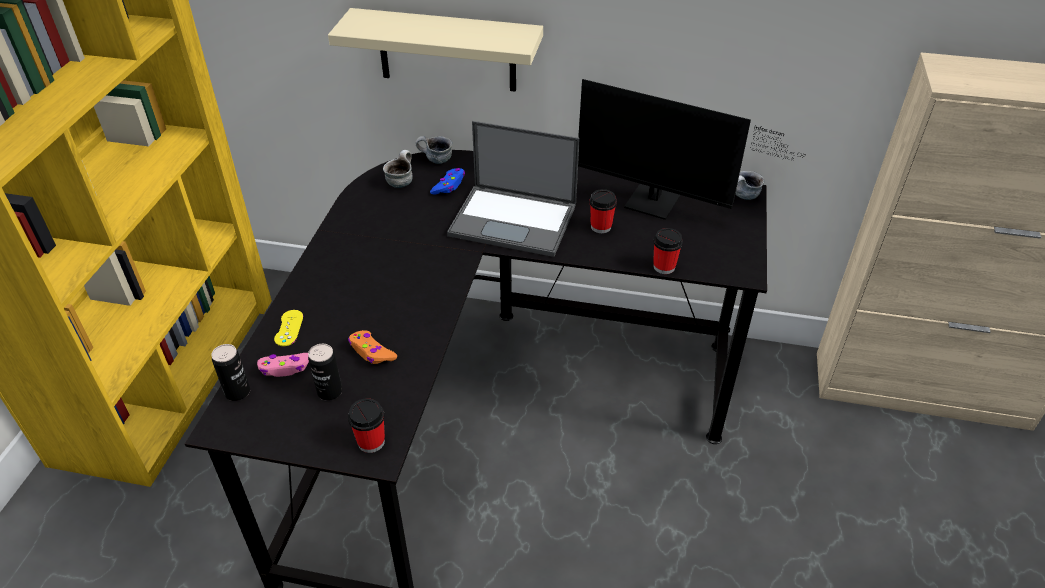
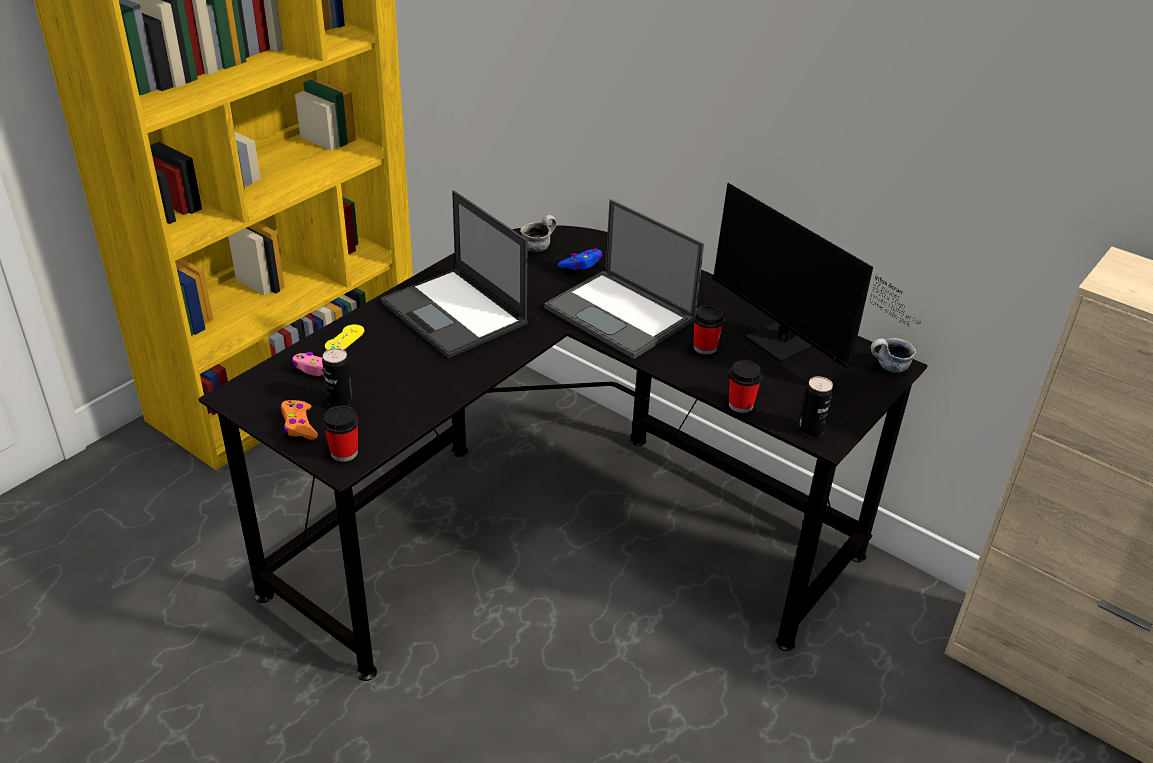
camera: 25 degrees right, 5 degrees down
(237, 392) = (266, 374): can -> can (811, 429)
(371, 352) = (399, 382): orange game controller -> orange game controller (299, 425)
(374, 268) = (455, 314): none -> laptop
(435, 161) = (586, 238): mug -> none
(447, 50) = (623, 125): beige shelf -> none

